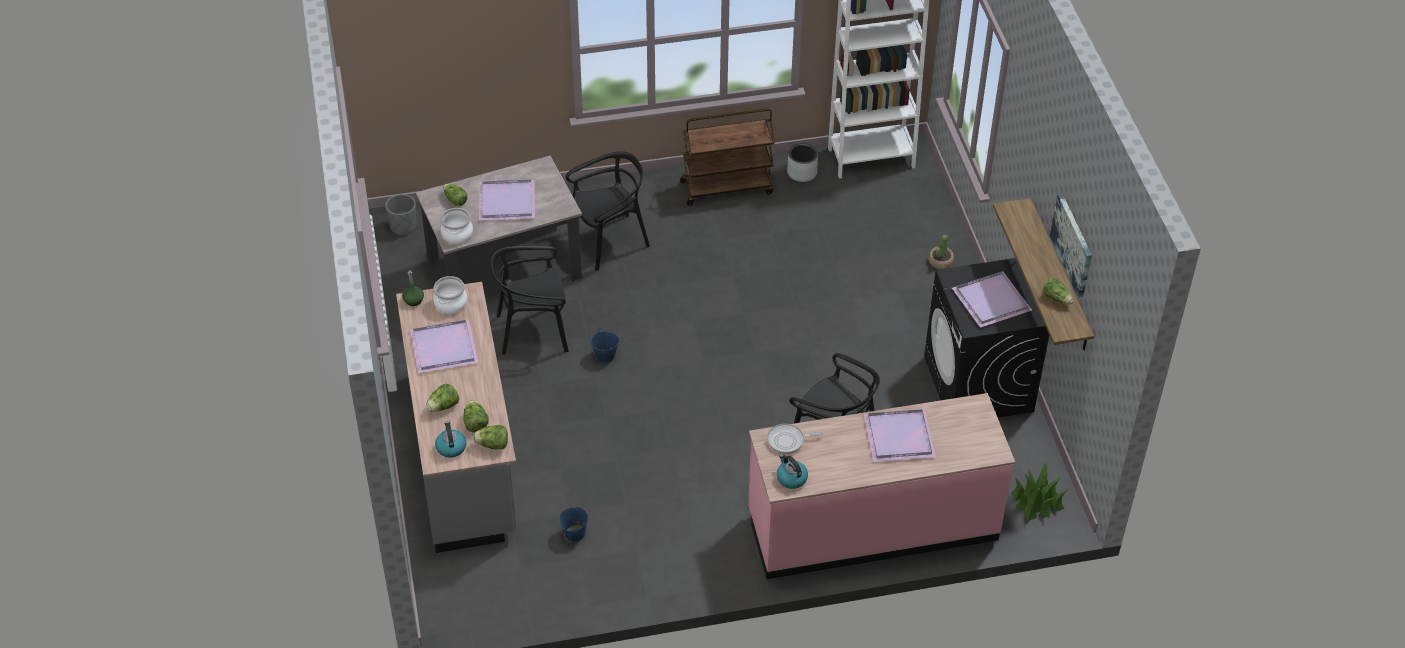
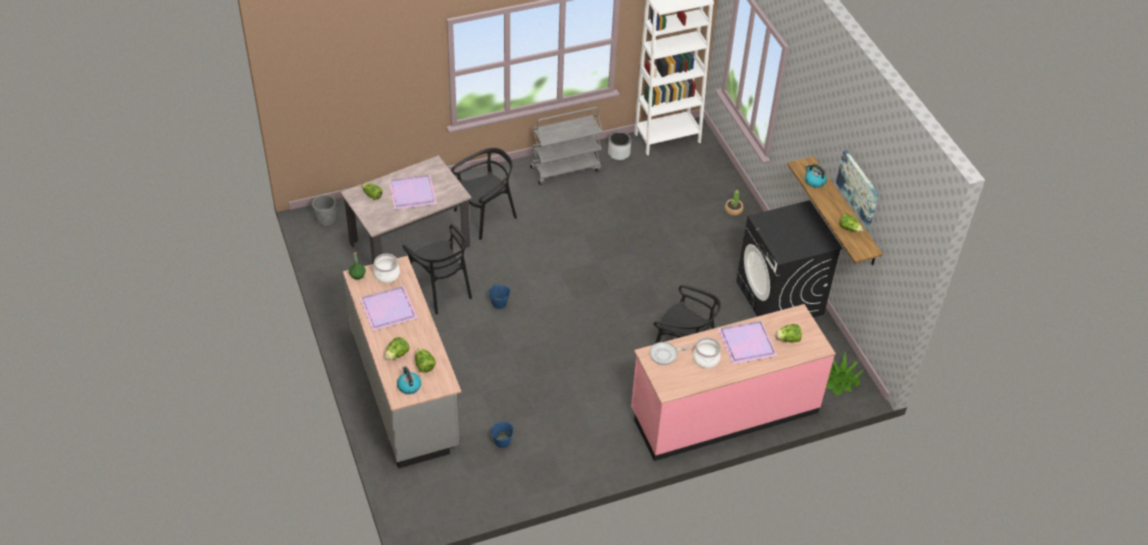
camera: 10 degrees left, 0 degrees up
(457, 234) = (379, 221): cooking pot -> cooking pot (706, 359)
(492, 445) = (441, 381): lettuce -> lettuce (788, 339)
(533, 331) = (441, 290): black chair -> black chair turned 105 degrees counterclockwise
(727, 187) = (566, 168): brown cart -> grey cart
(791, 478) = (673, 383): kettle -> kettle (814, 181)
(992, 301) = (794, 235): purple tray -> none

